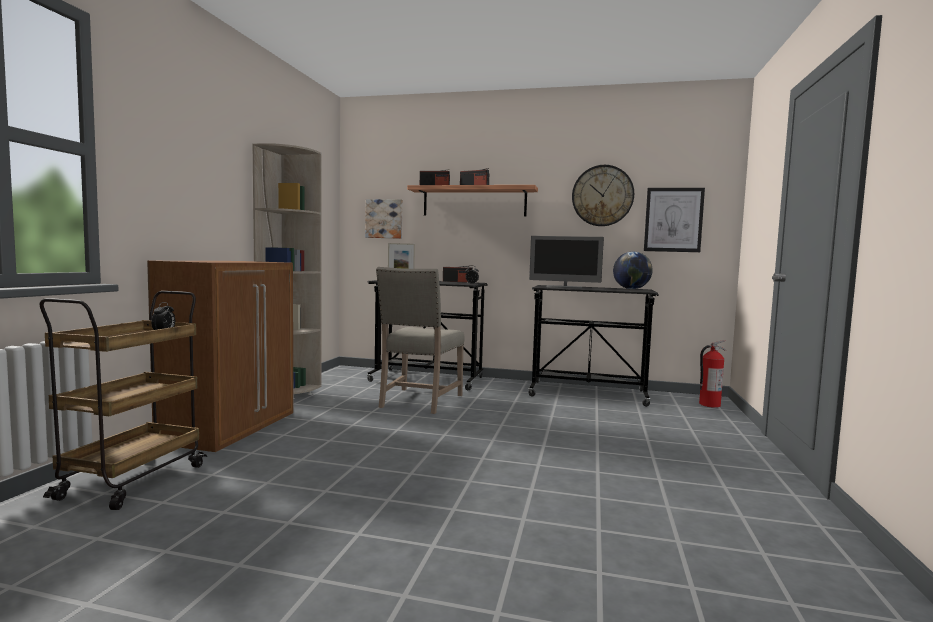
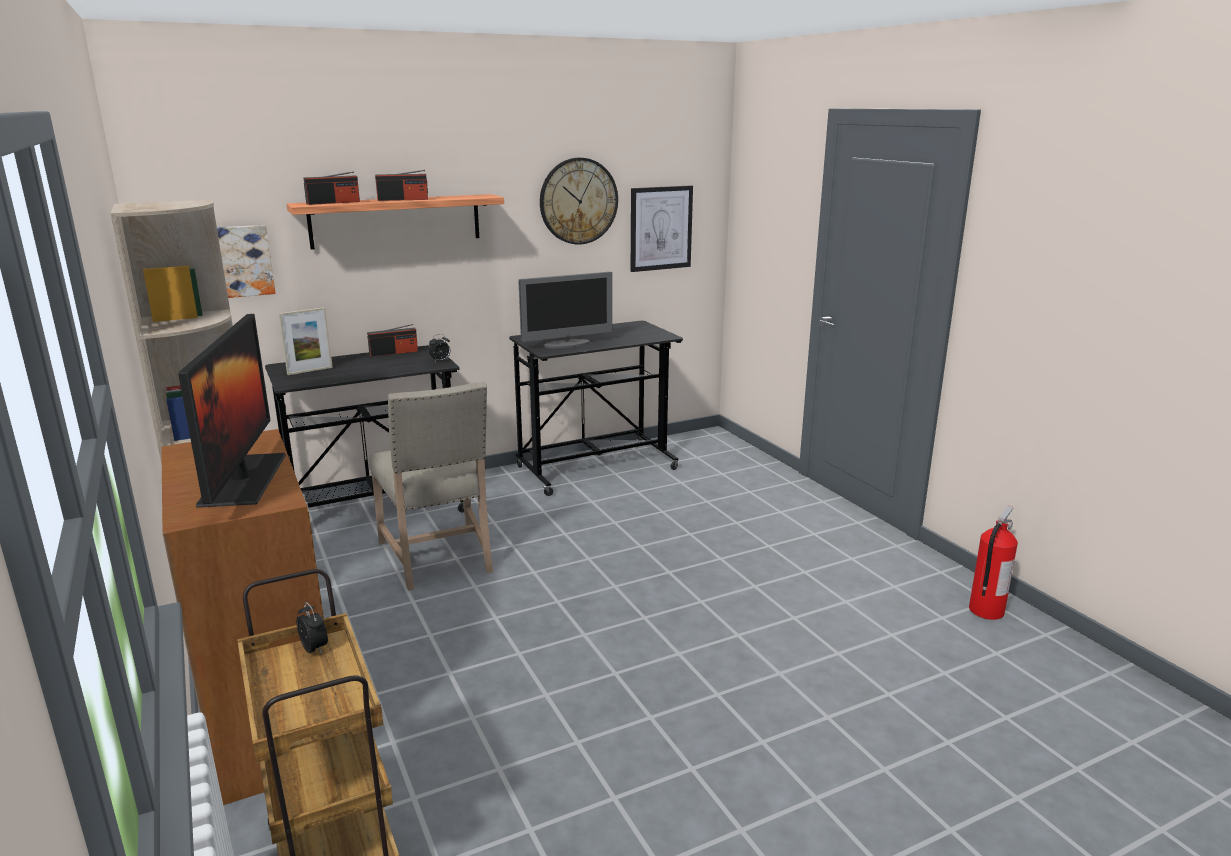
camera: 40 degrees left, 15 degrees up
(224, 261) = (244, 479): none -> monitor
(631, 289) = (630, 327): globe -> none
(709, 405) = (719, 446): fire extinguisher -> fire extinguisher (985, 611)

